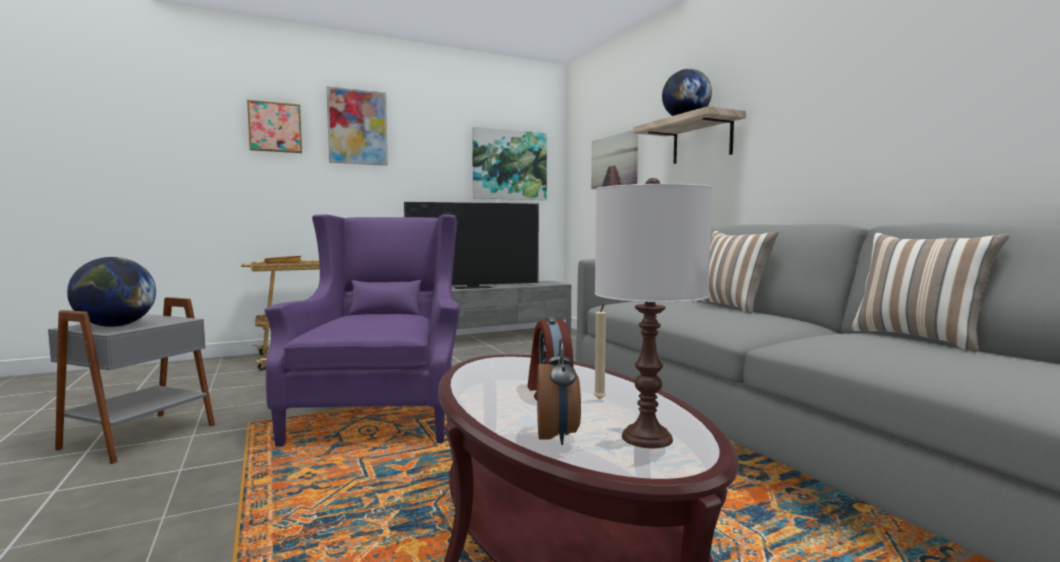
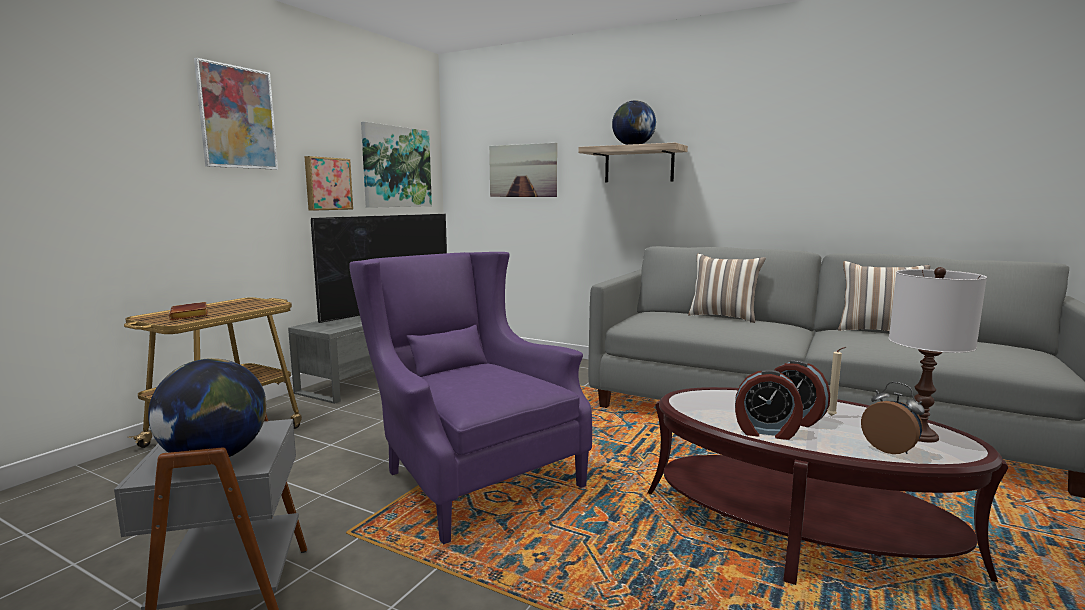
camera: 35 degrees left, 5 degrees up
(275, 127) = (127, 114): picture -> picture (327, 184)
(480, 393) = (766, 432): none -> alarm clock

